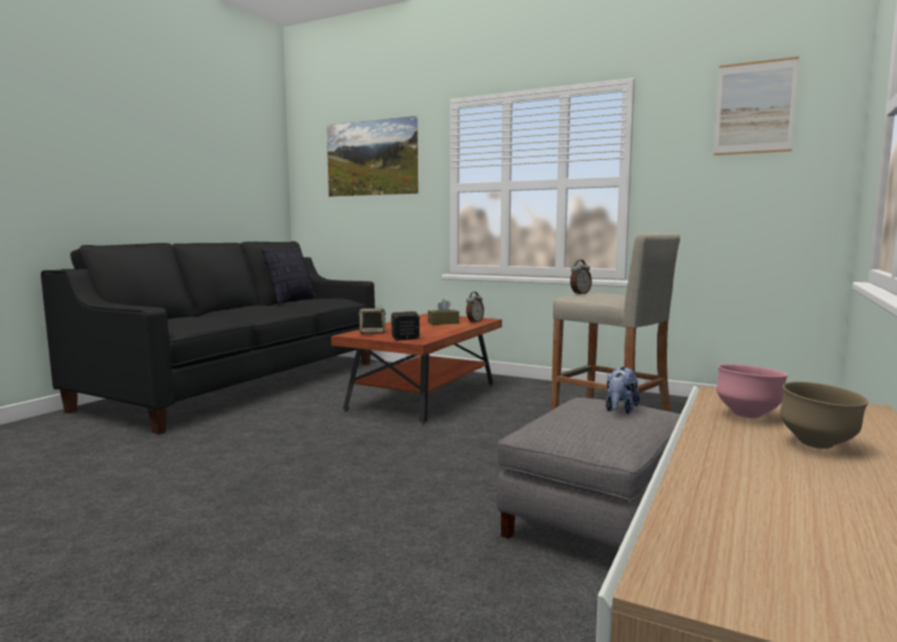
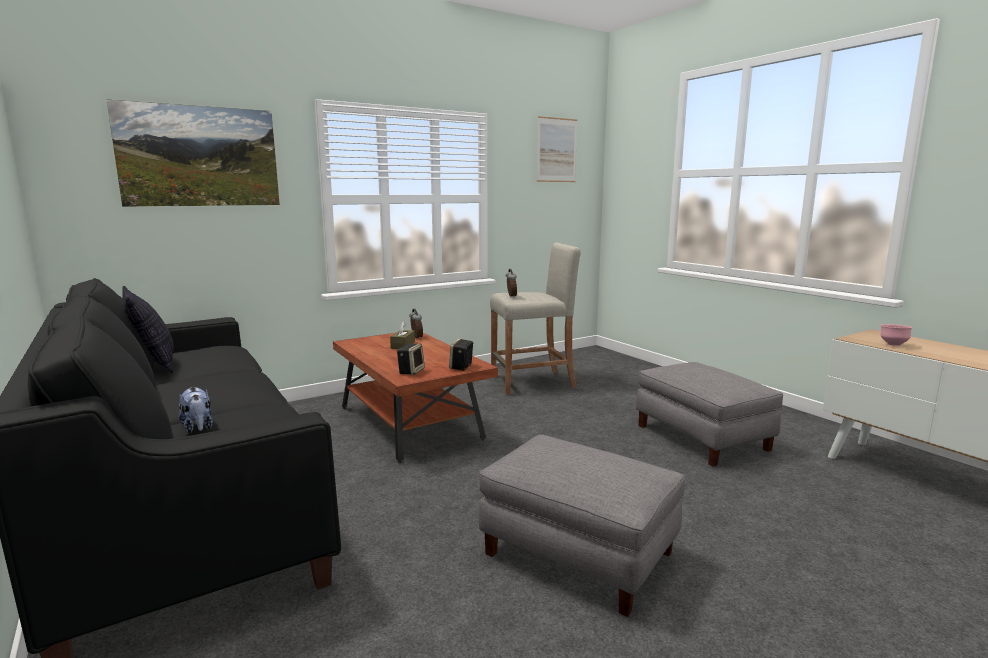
camera: 60 degrees left, 5 degrees up
(232, 494) = (579, 552): none -> grey ottoman
(620, 410) = (703, 367): plush toy -> plush toy (198, 428)
(818, 445) = (935, 347): brown bowl -> none

